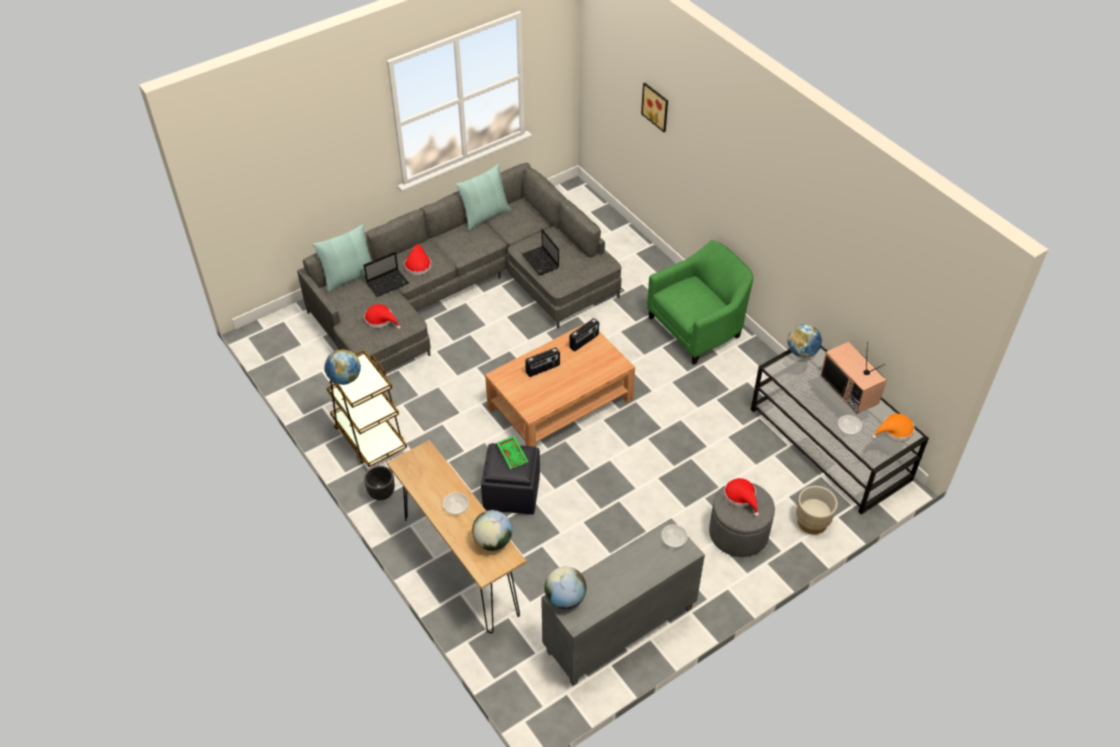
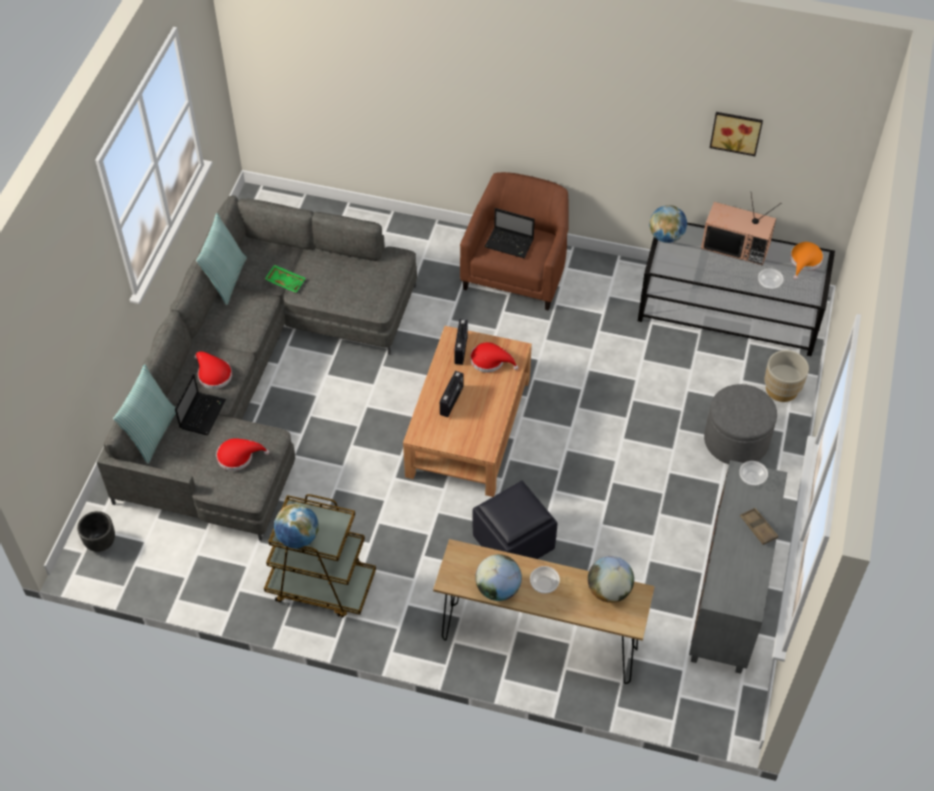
camera: 40 degrees left, 5 degrees up
(381, 493) = (394, 632): black planter -> black planter (100, 543)
(513, 455) = (512, 502): green tray -> green tray (286, 281)
(541, 262) = (335, 294): laptop -> laptop (510, 243)
(565, 598) = (721, 594): globe -> globe (498, 589)
(640, 575) = (758, 528): none -> brown tray
(656, 106) = (370, 61): picture -> picture (736, 131)
(698, 327) = (517, 271): green armchair -> brown armchair
(741, 497) = (736, 404): red hat -> red hat (490, 361)

